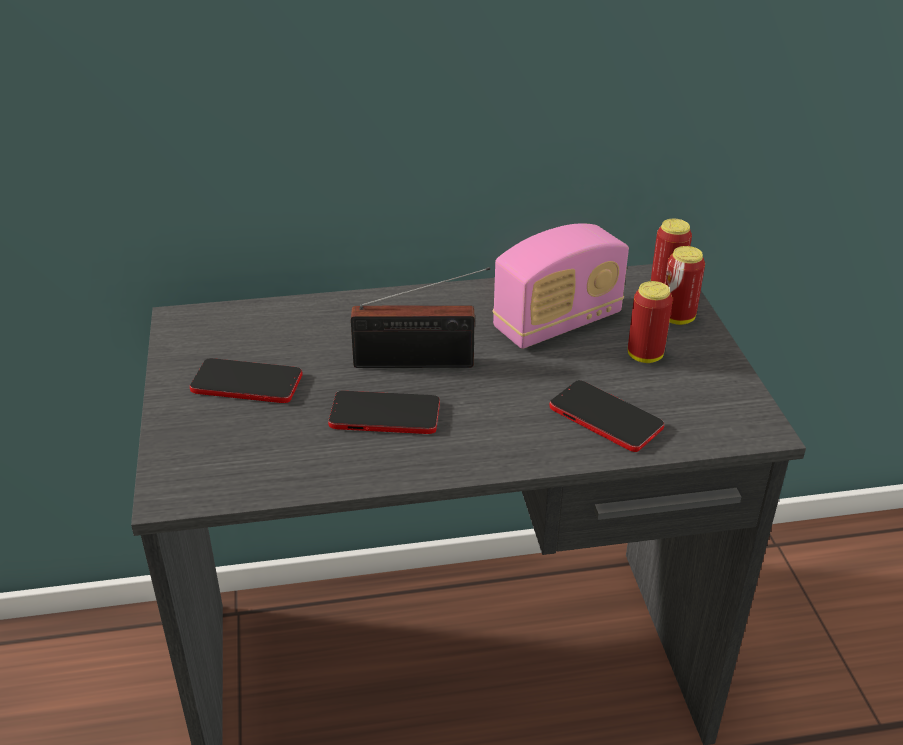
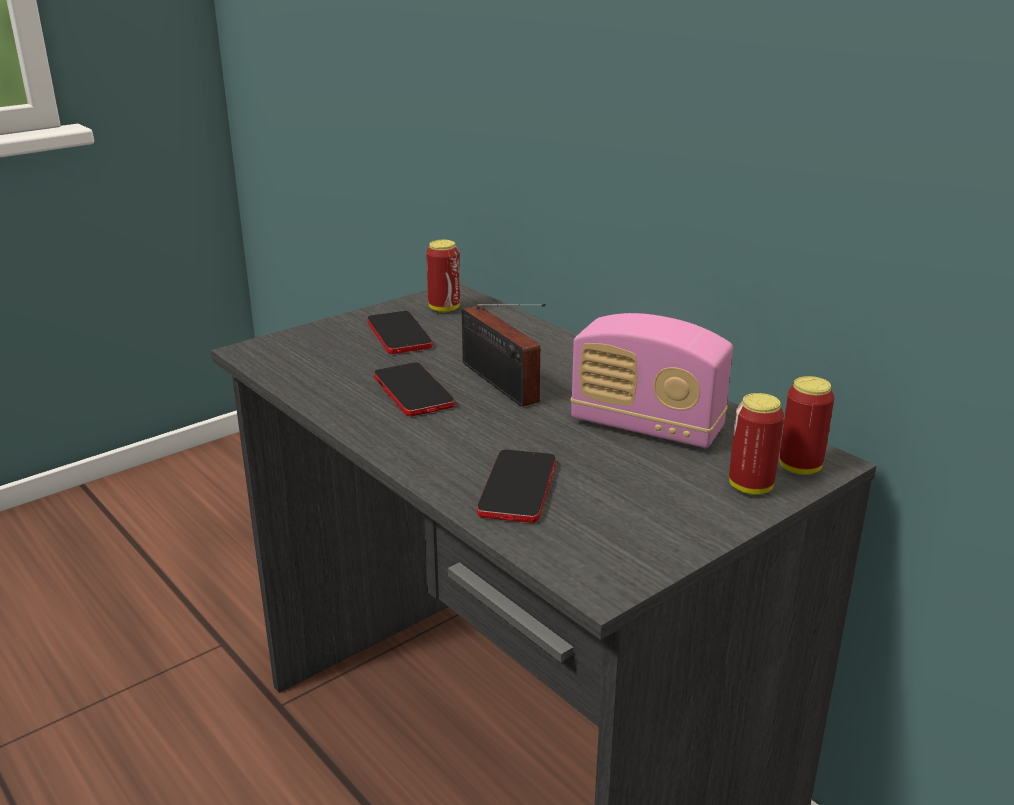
camera: 60 degrees right, 10 degrees down
(645, 356) = (651, 484): can -> can (444, 309)

